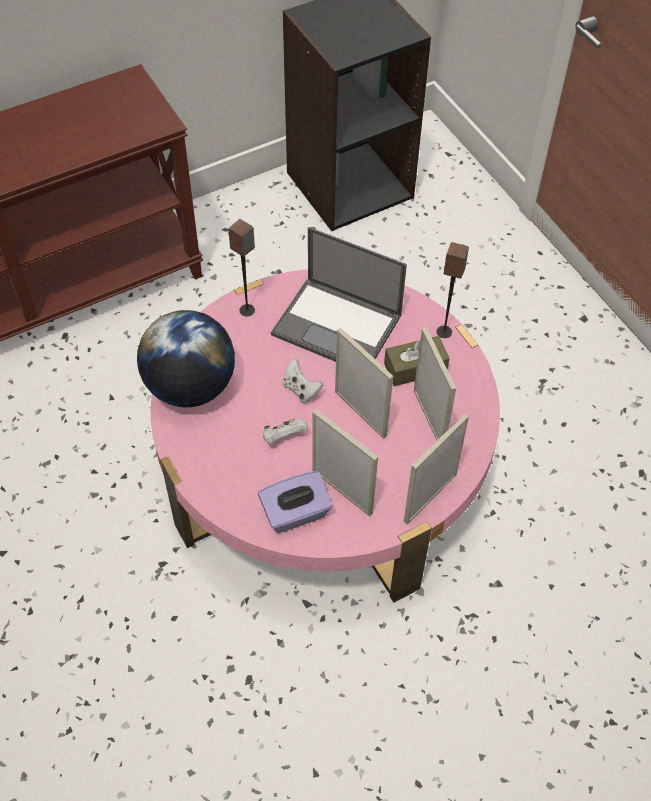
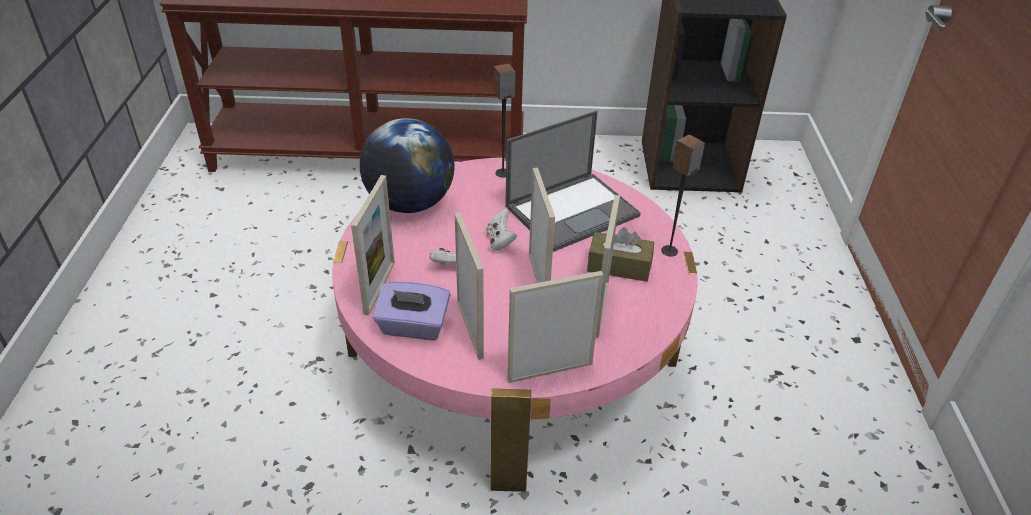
camera: 30 degrees right, 15 degrees down
(237, 490) = (379, 288): none -> picture frame
(338, 325) = (573, 210): laptop -> laptop turned 90 degrees counterclockwise

